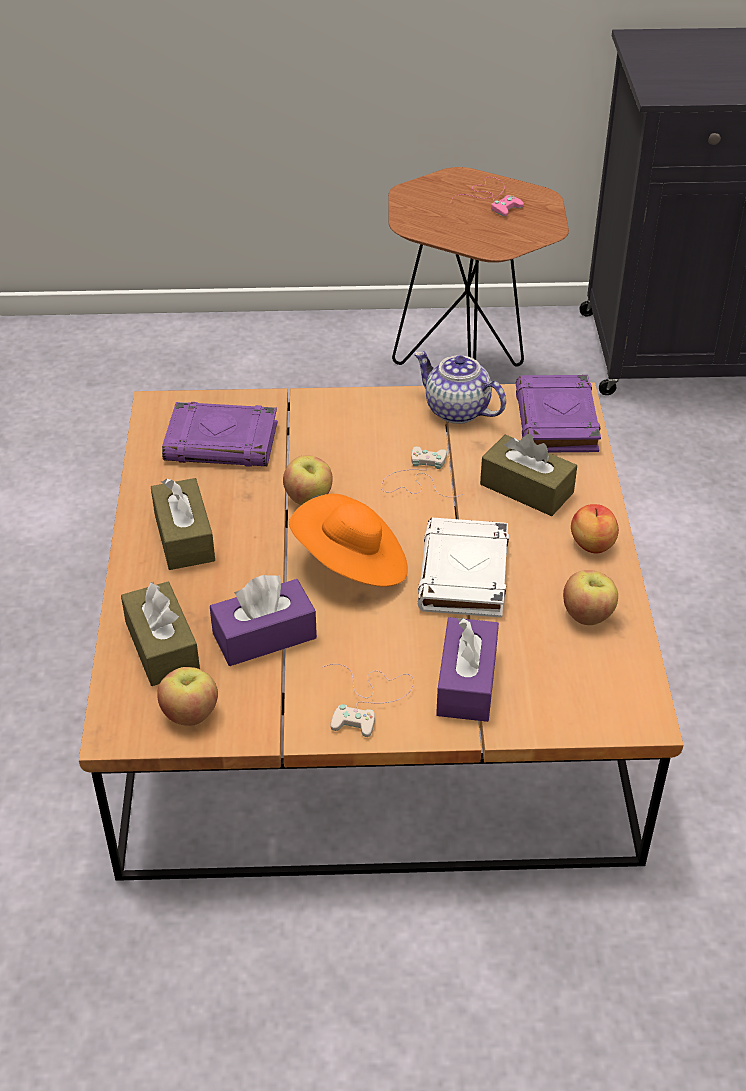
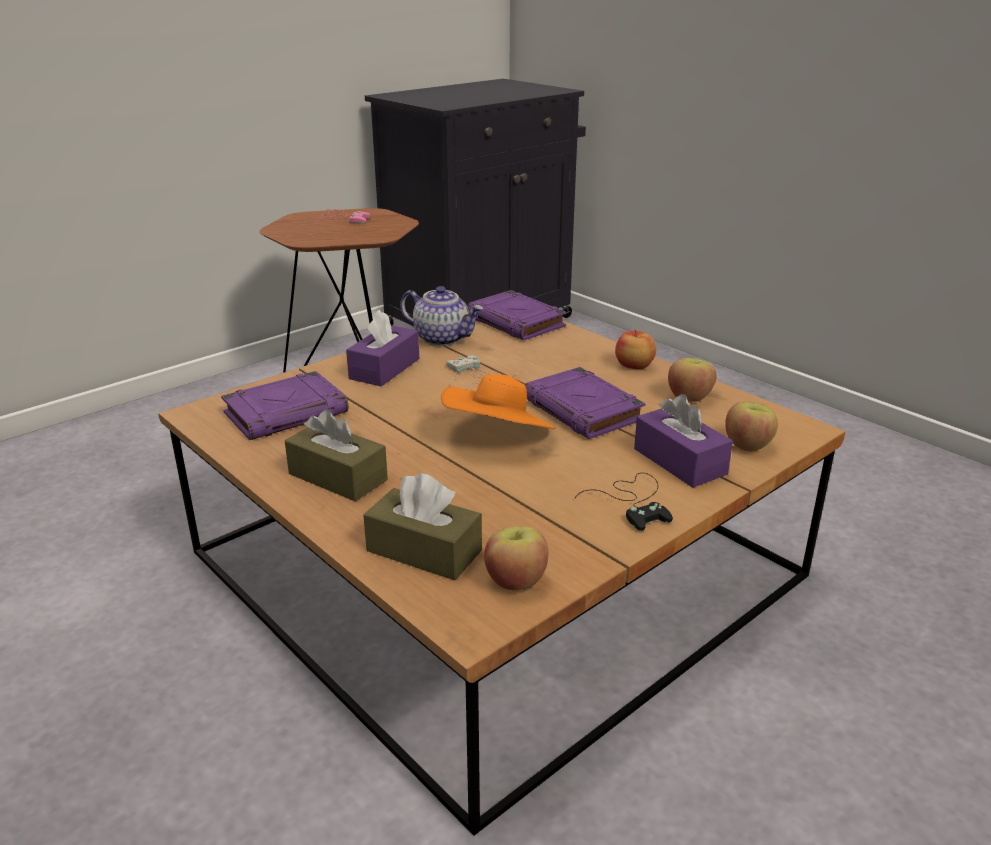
camera: 40 degrees left, 15 degrees down
(264, 636) = (498, 504): purple tissue box -> purple tissue box (384, 369)
(309, 498) = (407, 416): apple -> apple (748, 445)
(369, 699) = (634, 502): white game controller -> black game controller
(456, 410) = (443, 338): teapot -> teapot turned 150 degrees counterclockwise
(464, 575) = (584, 410): white book -> purple book
(526, 488) = (551, 356): brown tissue box -> none

